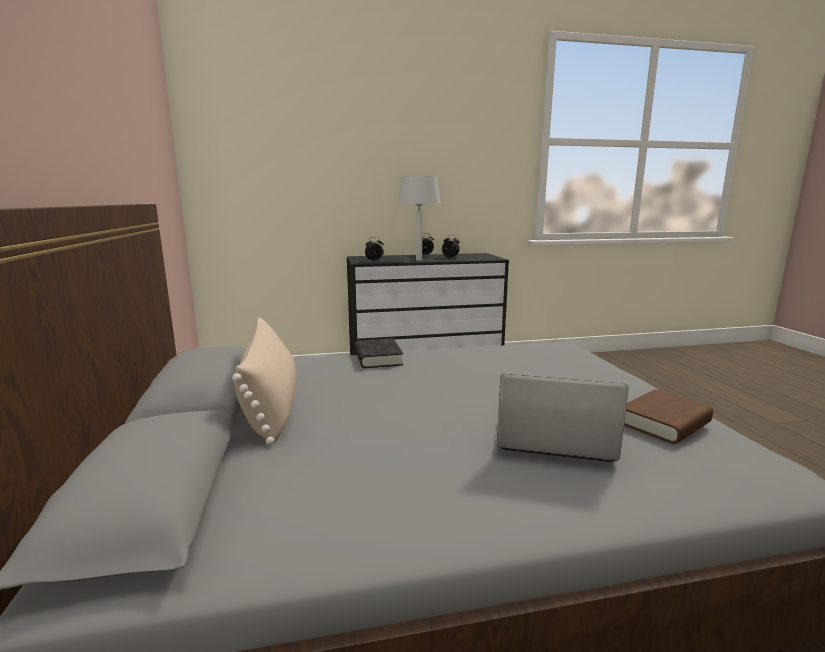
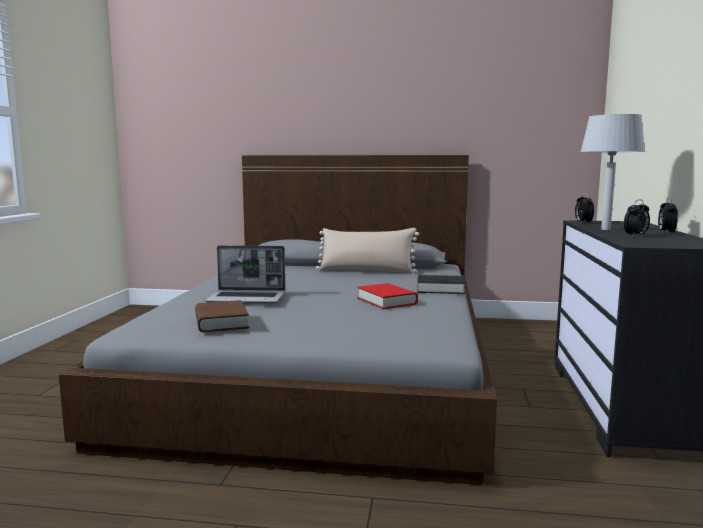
camera: 110 degrees right, 5 degrees down
(457, 372) = (386, 301): none -> red book
(552, 439) = (248, 298): laptop -> laptop turned 60 degrees clockwise

